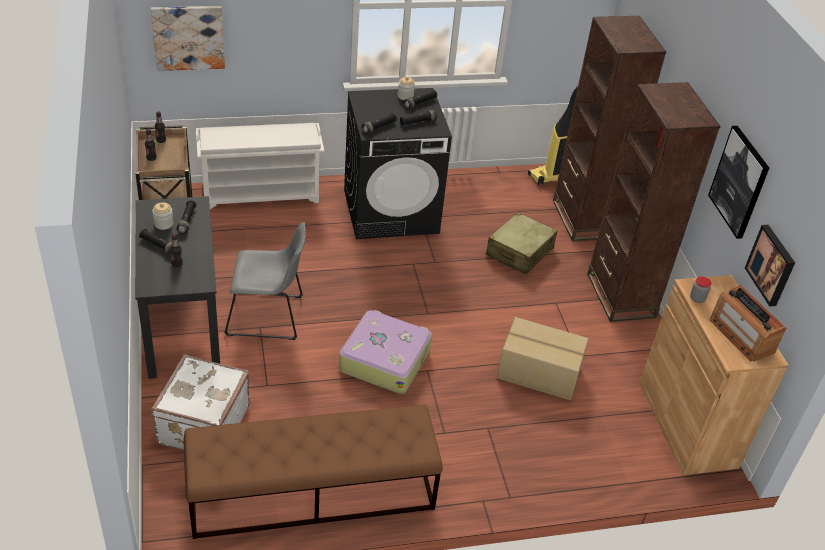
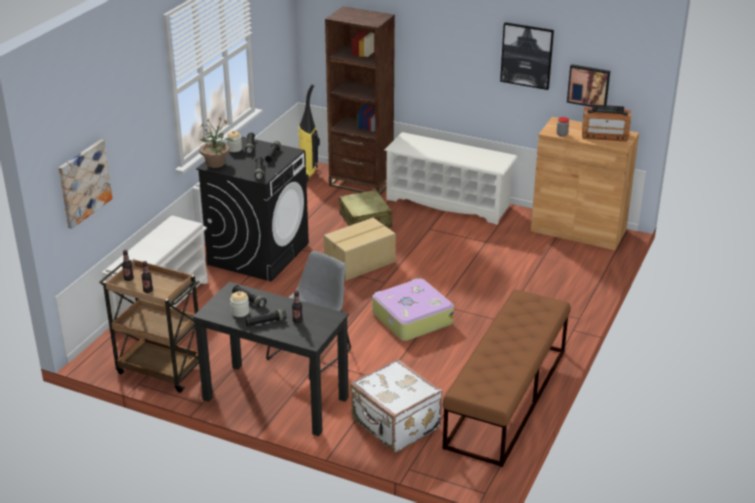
camera: 50 degrees left, 10 degrees down
(367, 97) = (216, 163): none -> potted plant
(539, 373) = (486, 263): cardboard box -> cardboard box (360, 263)
(620, 295) = (448, 202): brown bookcase -> white shoe rack

